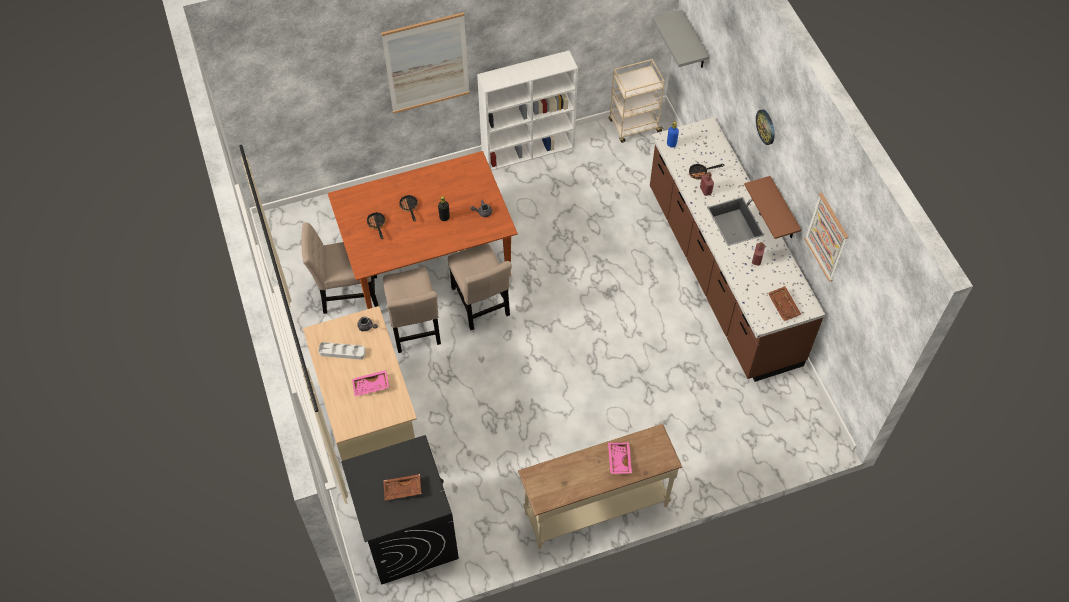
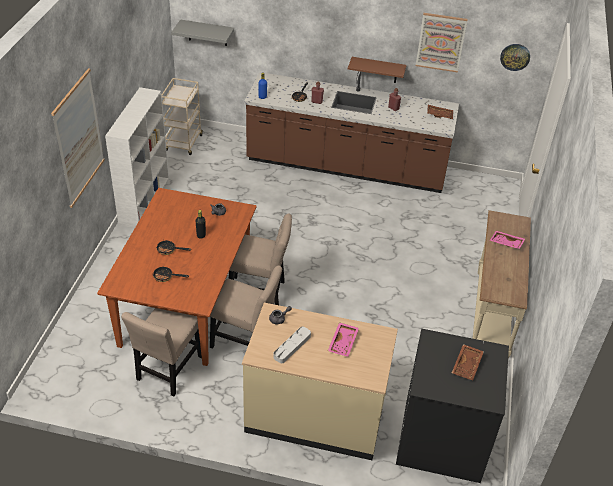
camera: 60 degrees left, 15 degrees down
(766, 126) = (333, 21): wall clock -> wall clock (515, 57)

